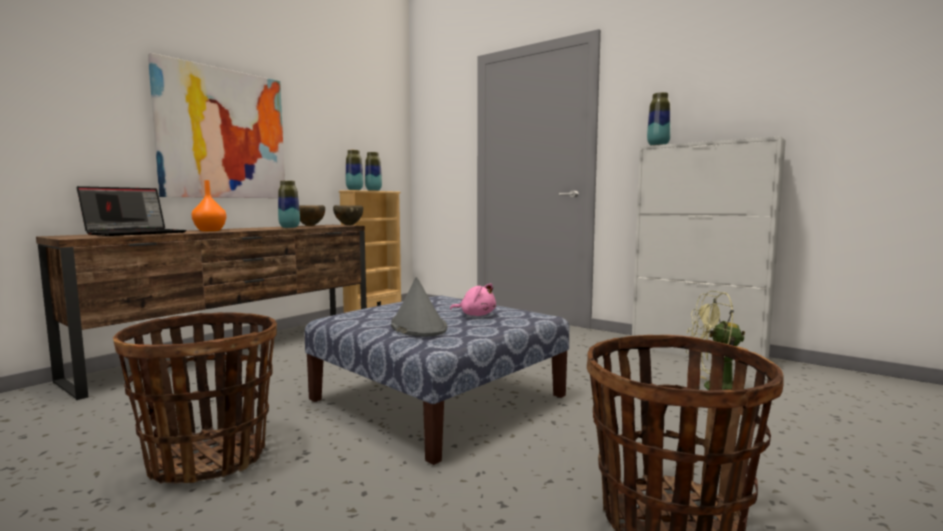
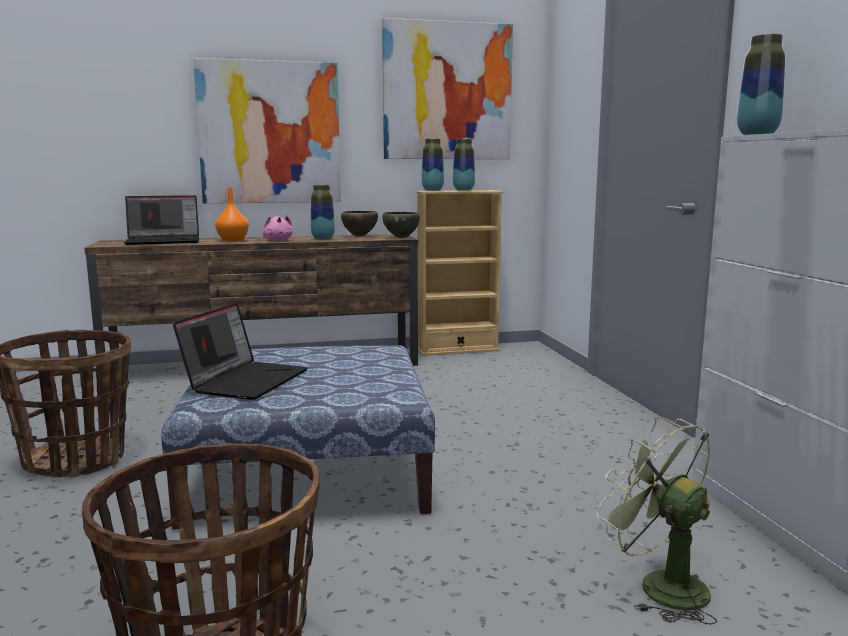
camera: 40 degrees right, 5 degrees up
(354, 116) = (447, 91): none -> picture
(417, 326) = (246, 380): grey hat -> laptop
(476, 315) = (337, 379): pink plush toy -> pink plush toy (278, 241)

